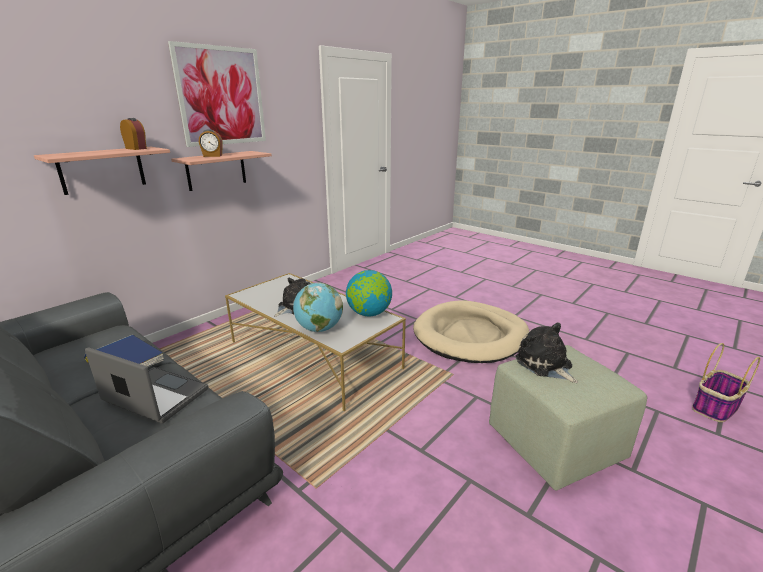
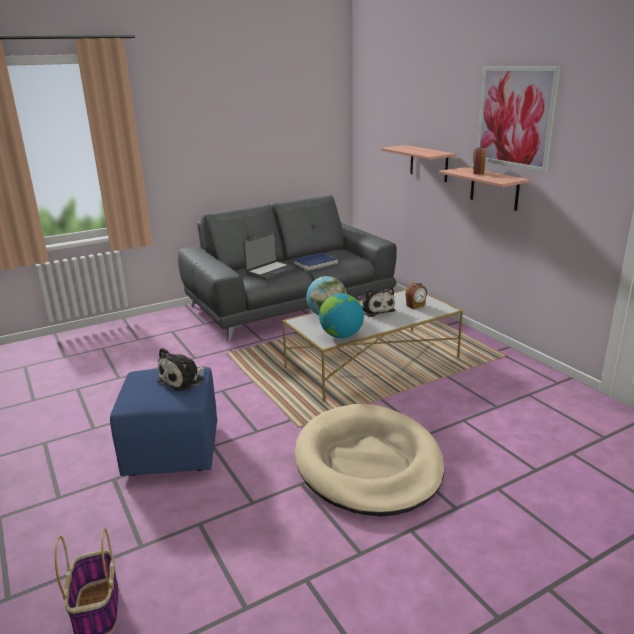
camera: 110 degrees right, 0 degrees up
(136, 148) = (435, 152): alarm clock -> alarm clock (416, 306)
(545, 365) = (184, 380): plush toy -> plush toy turned 135 degrees clockwise
(554, 445) = (172, 450): green ottoman -> blue ottoman

